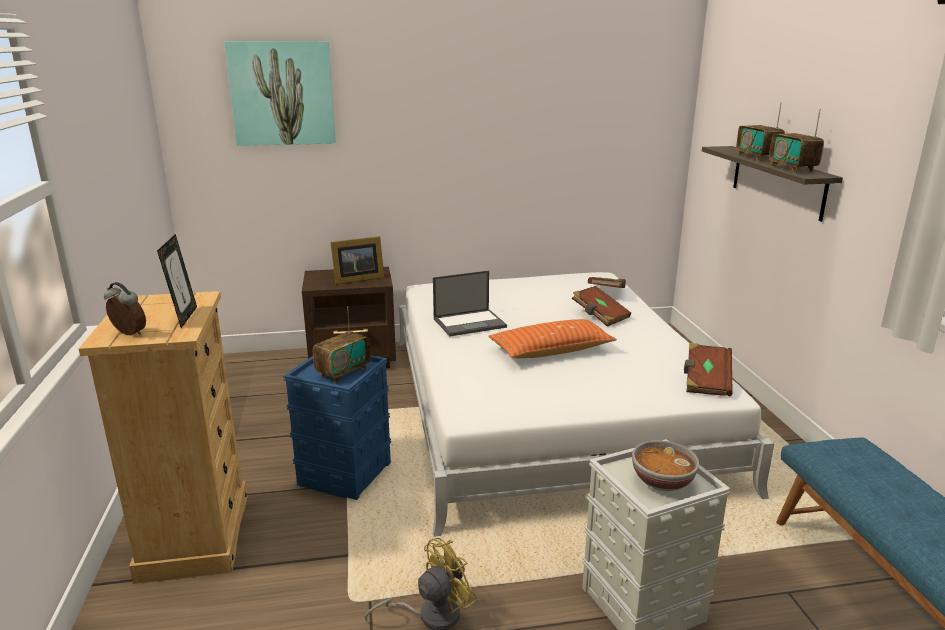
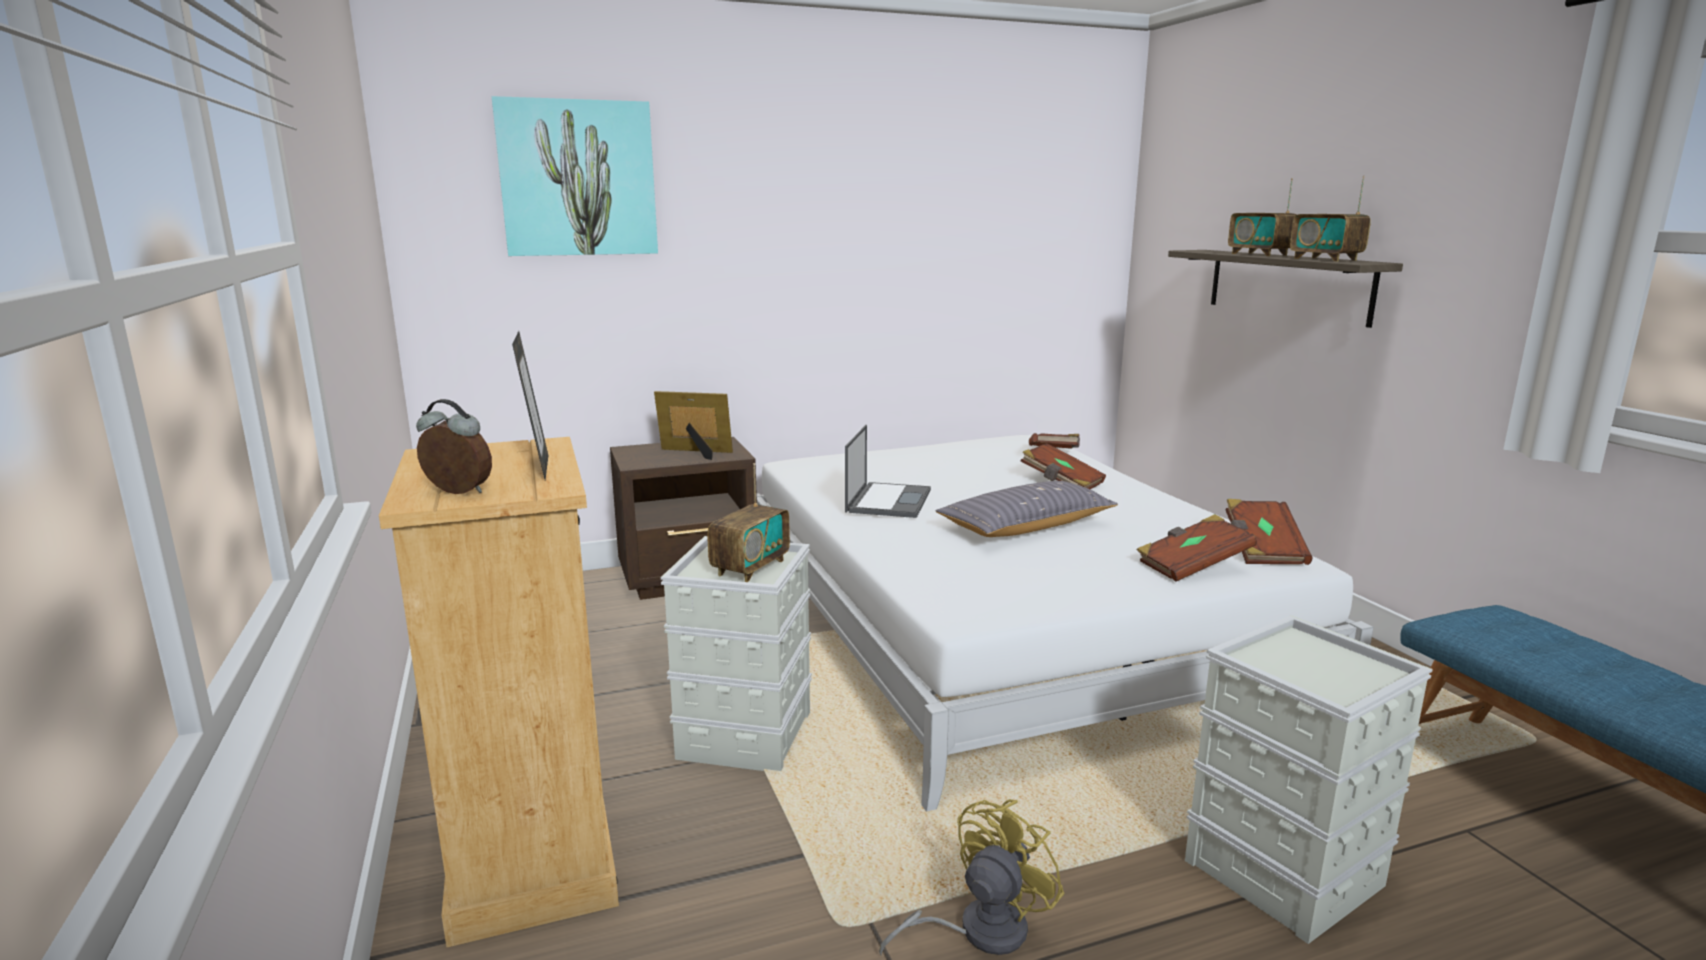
camera: 10 degrees left, 5 degrees down
(344, 473) = (744, 735): blue storage box -> grey storage box
(356, 279) = (696, 453): picture frame -> picture frame turned 135 degrees counterclockwise
(470, 323) = (888, 500): laptop -> laptop turned 45 degrees counterclockwise
(551, 350) = (1026, 526): orange pillow -> grey pillow
(646, 391) = (1192, 566): none -> brown book
(662, 481) = (1326, 670): bowl -> none

